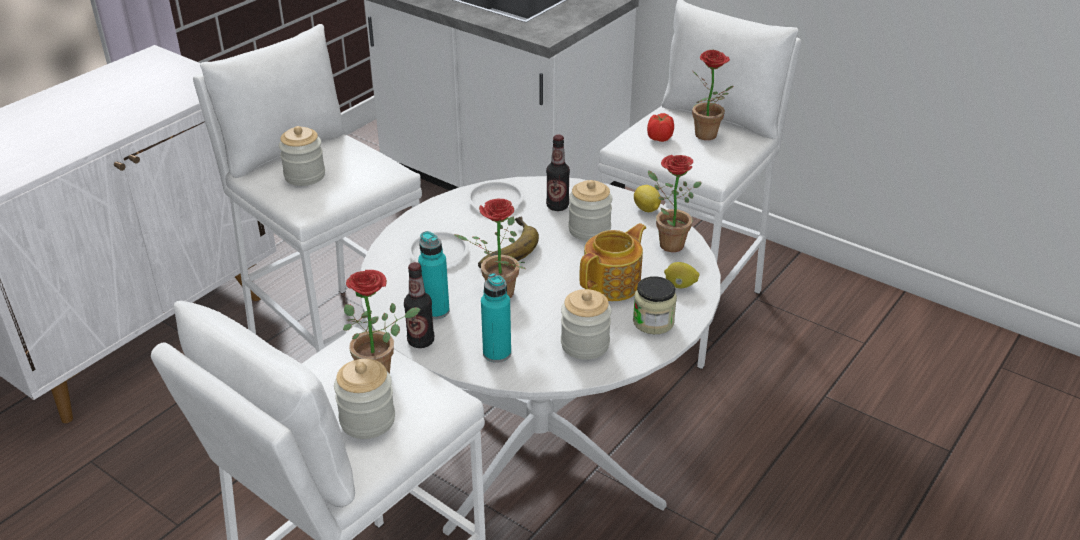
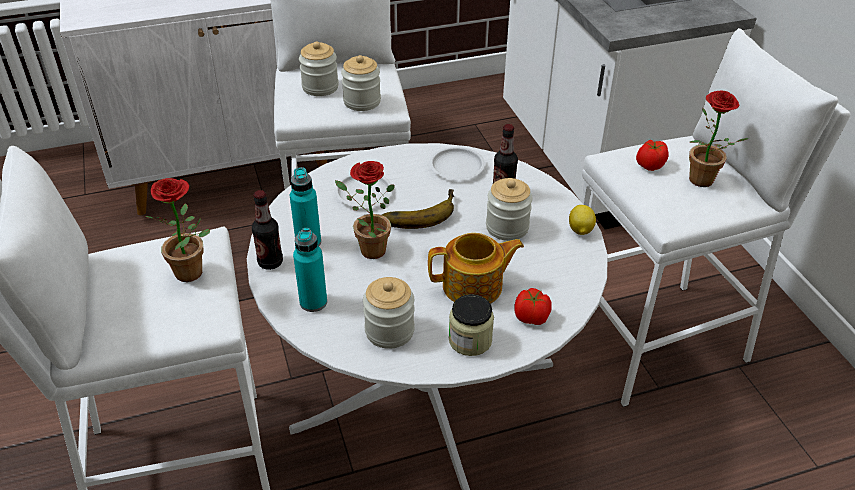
camera: 35 degrees right, 5 degrees up
(367, 420) = (142, 308): jar -> jar (362, 101)
(666, 243) = (563, 271): potted plant -> none
(680, 286) = (532, 318): lemon -> tomato

